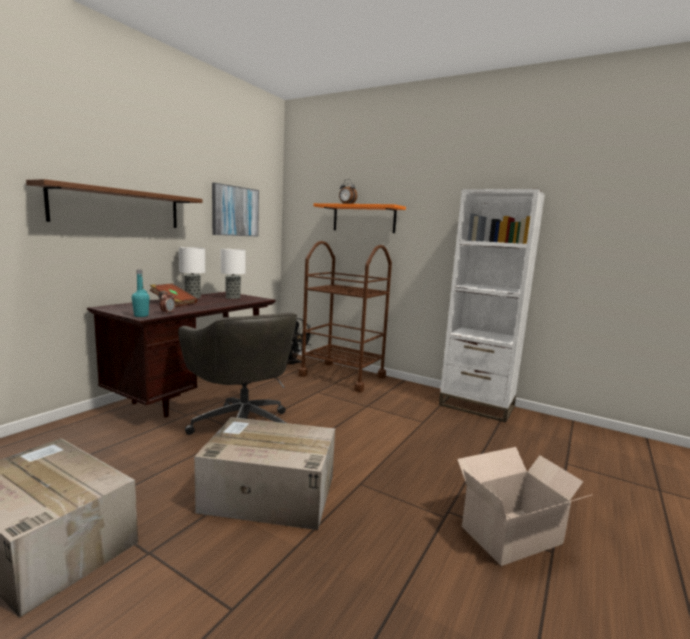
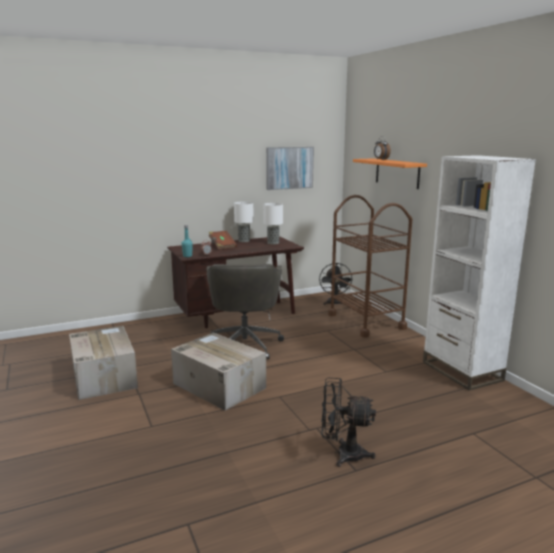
camera: 35 degrees right, 5 degrees up
(118, 208) = (189, 177): brown shelf -> none
(514, 535) = (343, 454): cardboard box -> black fan

